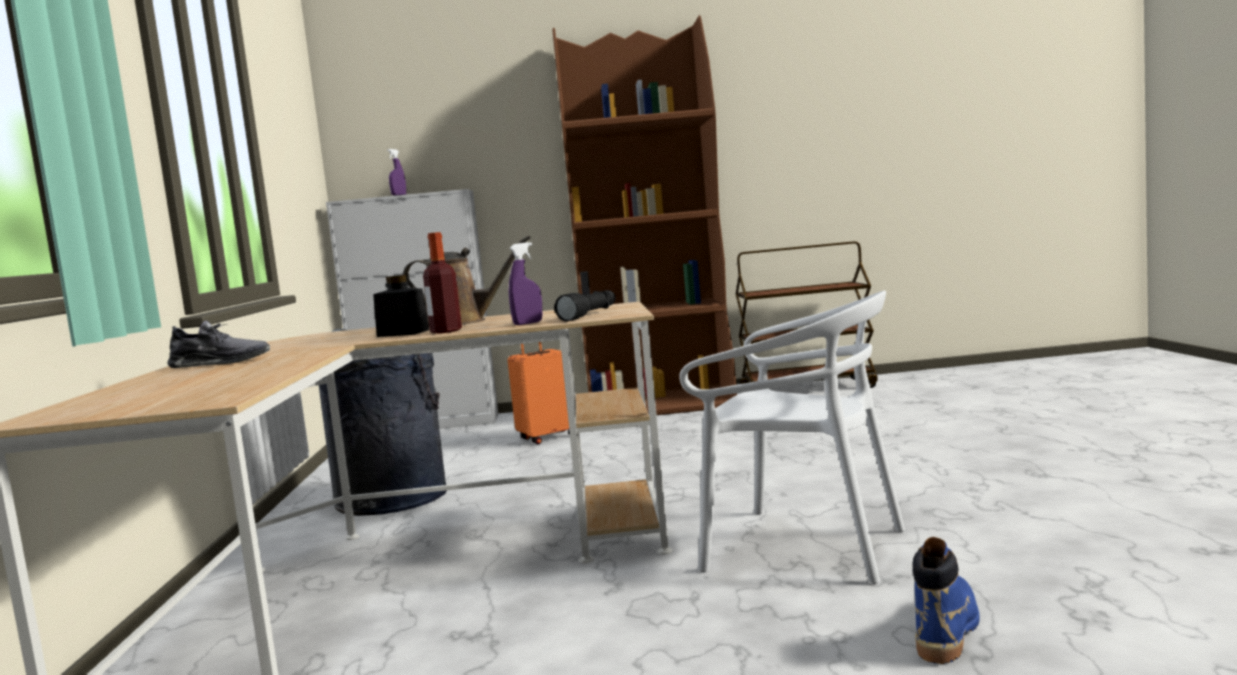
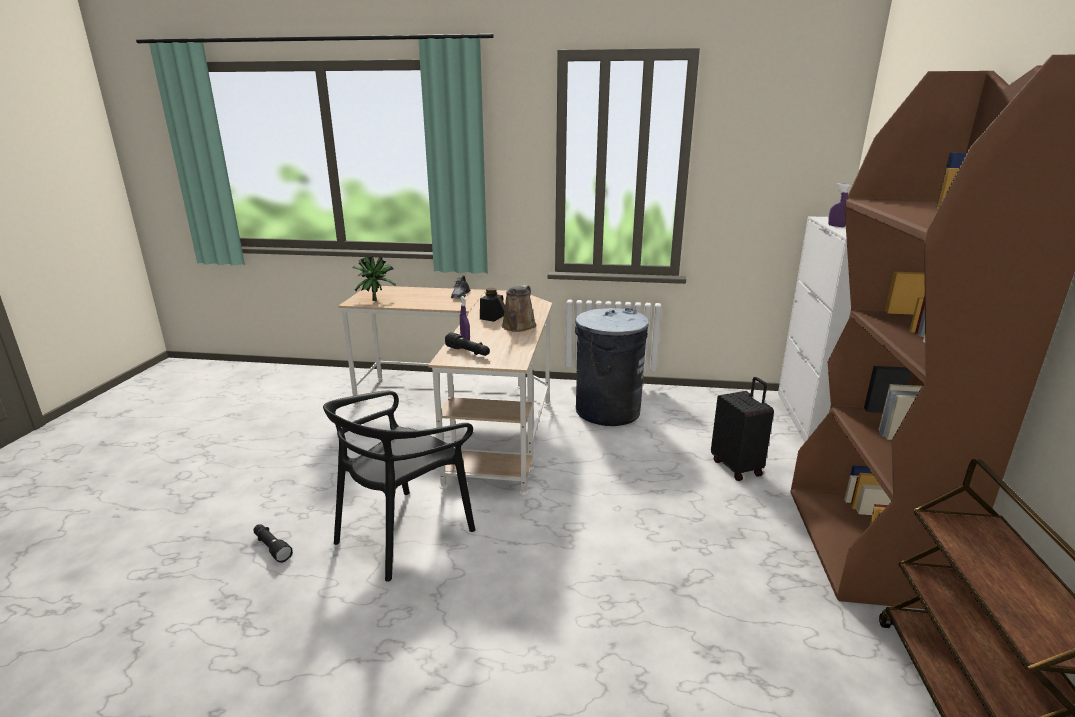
camera: 100 degrees right, 15 degrees up
(203, 393) = (376, 300): none -> potted plant
(446, 331) = (476, 324): bottle -> none
(547, 437) = (737, 467): orange suitcase -> black suitcase
(803, 546) = (404, 533): white chair -> black chair
(946, 630) = (271, 547): blue boot -> black flashlight

